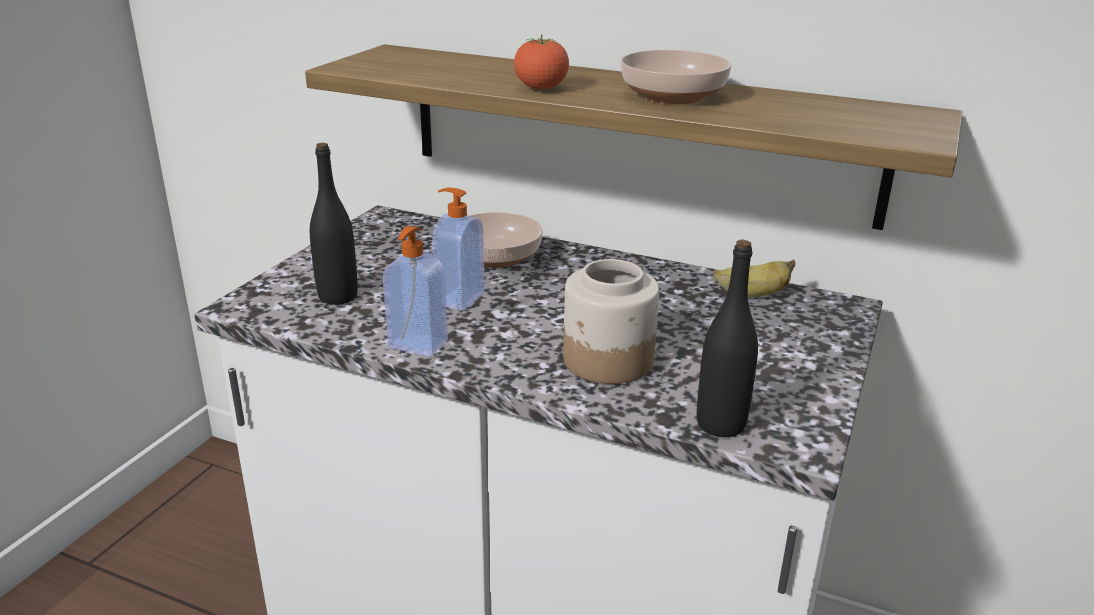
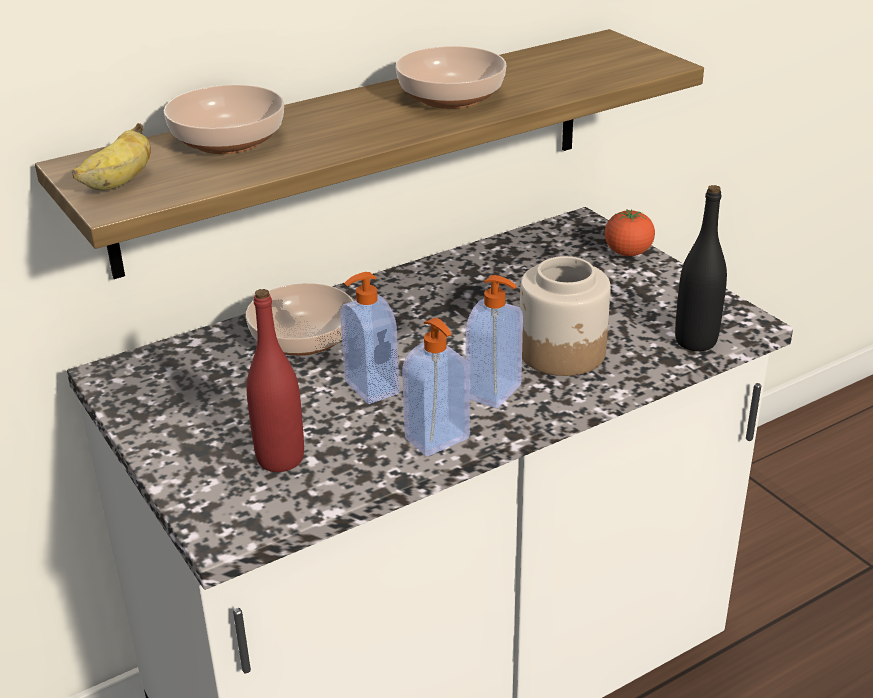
camera: 55 degrees left, 5 degrees up
(338, 296) = (280, 459): black bottle -> red bottle
(479, 66) = (226, 141): none -> bowl
(509, 349) = (495, 392): none -> soap dispenser
(541, 89) = (354, 137): tomato -> tomato (628, 253)
(752, 295) = (523, 250): banana -> banana (119, 183)

